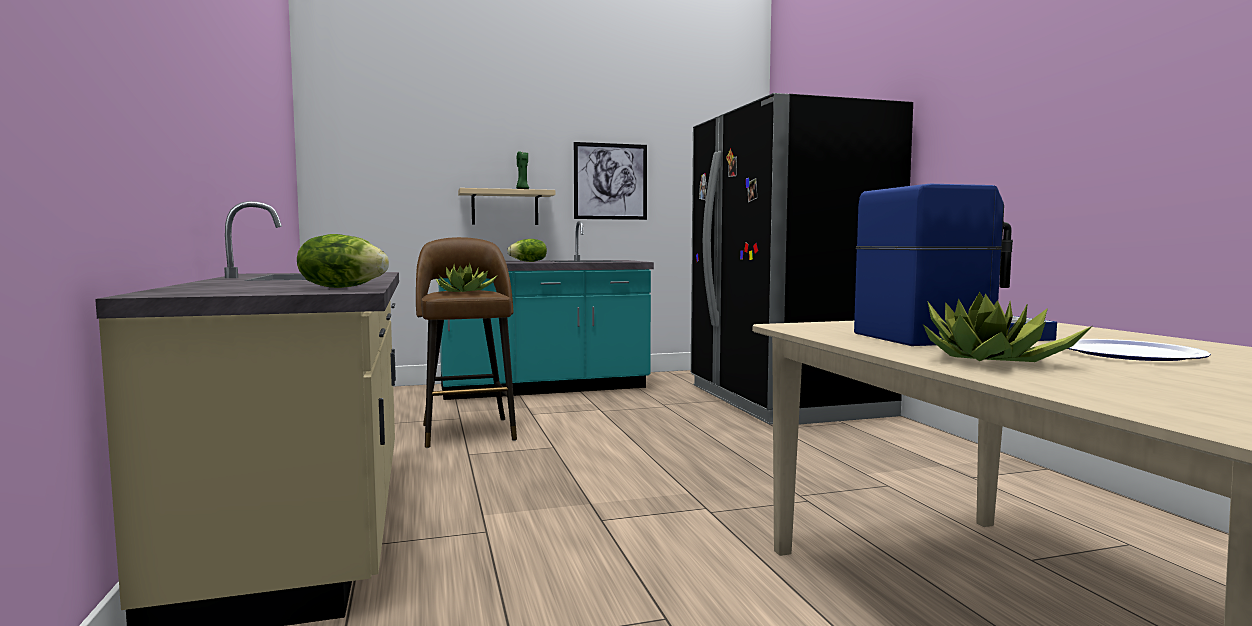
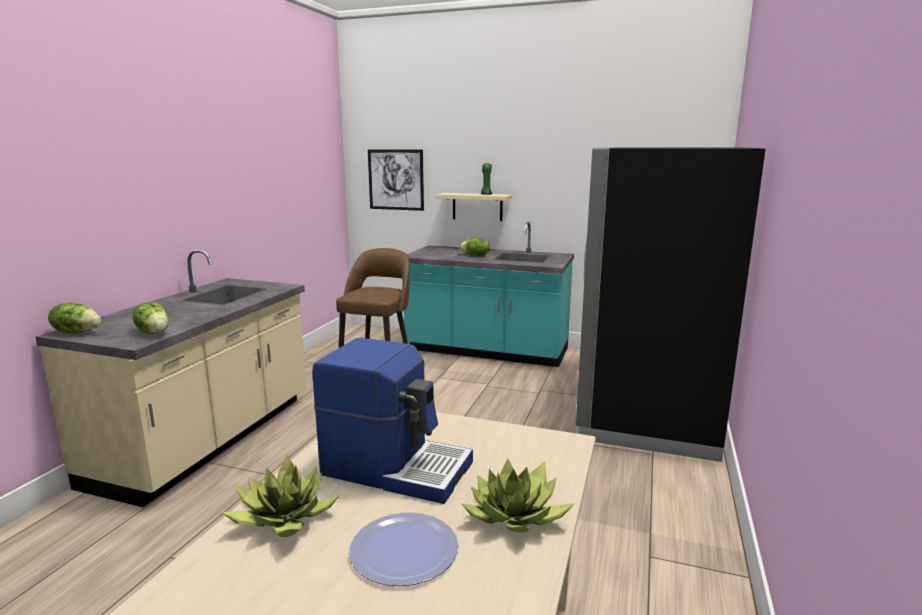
camera: 35 degrees right, 10 degrees up
(179, 293) = (77, 332): none -> lettuce
(465, 291) = (369, 293): potted plant -> potted plant (516, 515)
(610, 181) = (564, 186): picture -> picture (396, 179)

